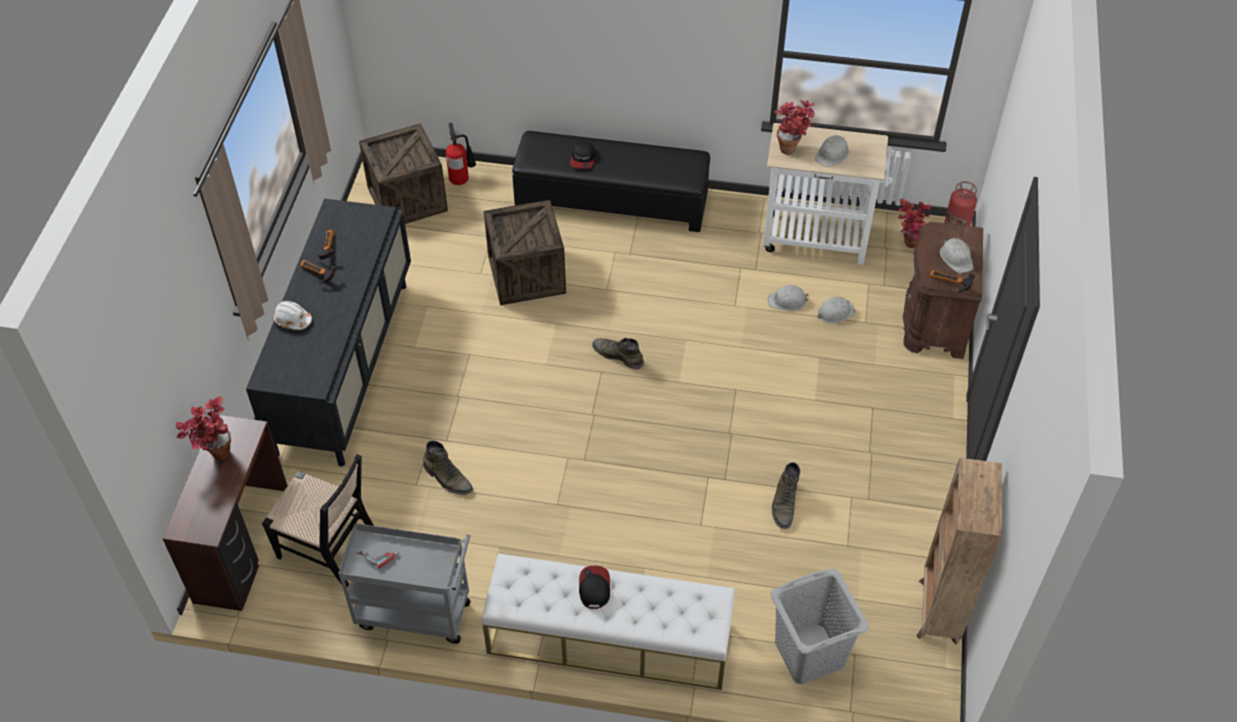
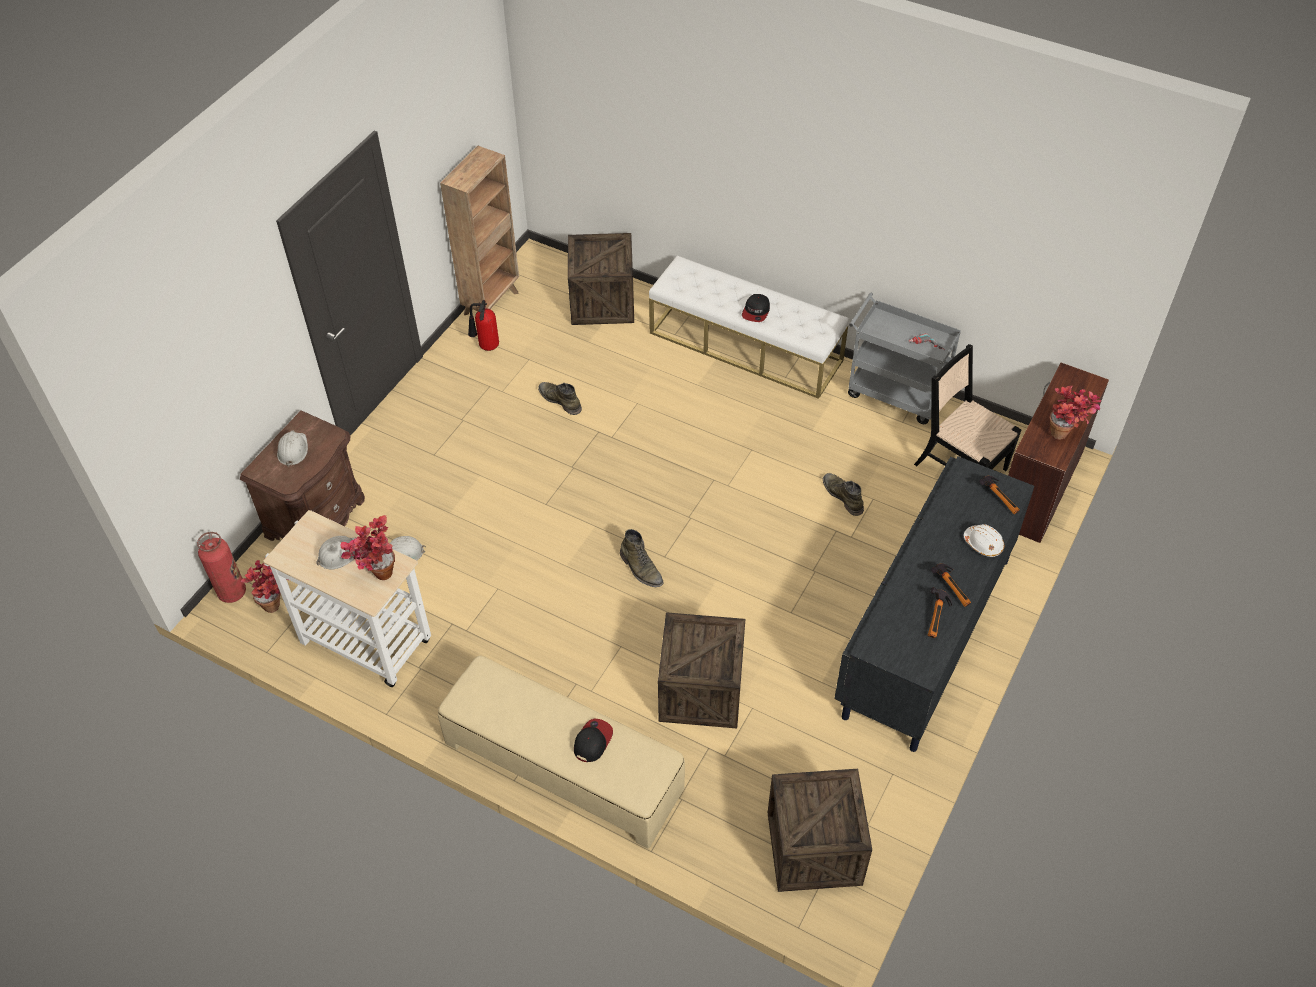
camera: 160 degrees left, 0 degrees up
(461, 179) = (736, 860): fire extinguisher -> fire extinguisher (486, 346)
(612, 200) = (562, 765): black bench -> beige bench
(784, 504) = (560, 400): green boot -> green boot turned 75 degrees counterclockwise
(787, 301) = (442, 578): white hard hat -> none
(809, 654) = (602, 302): grey laundry basket -> crate
(948, 285) = (322, 426): hammer -> hammer (1000, 498)

